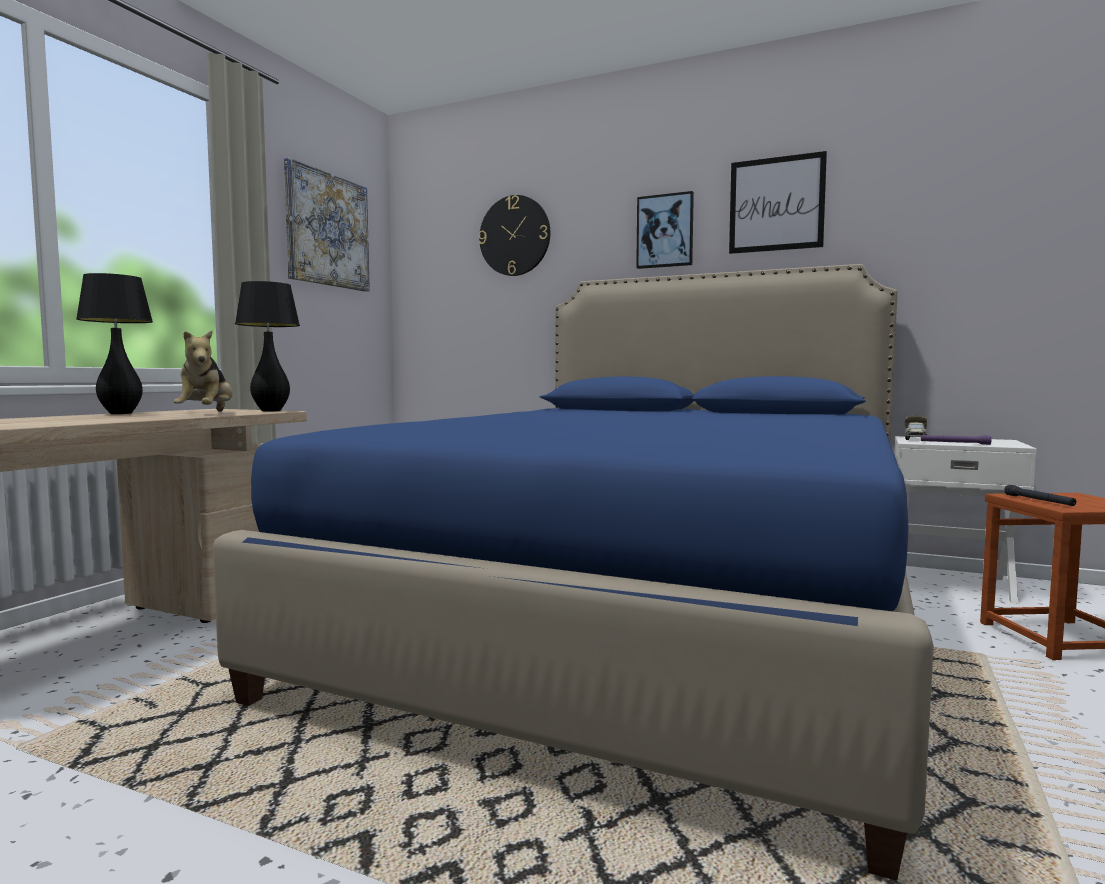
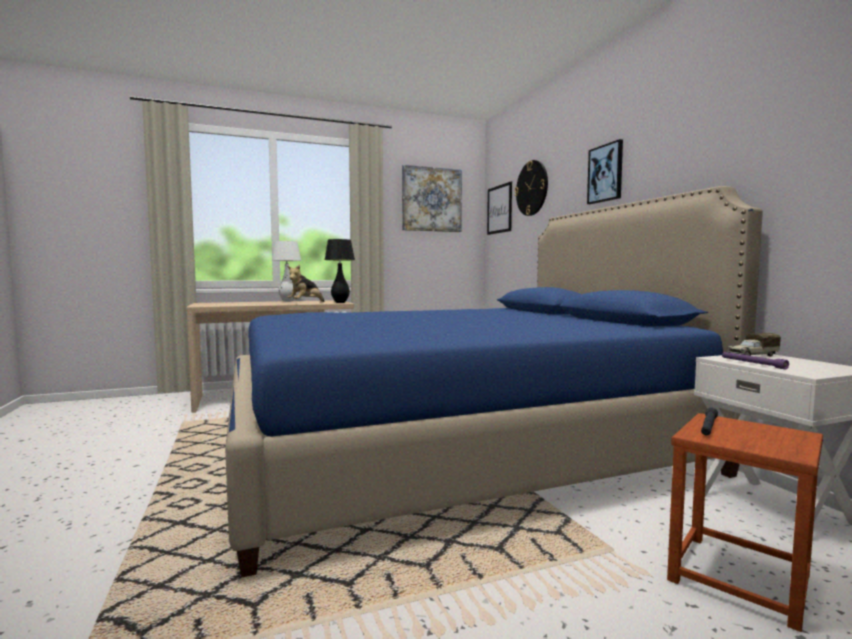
camera: 45 degrees right, 0 degrees up
(120, 413) = (287, 301): black table lamp -> white table lamp
(776, 204) = (676, 139): picture -> picture (499, 209)

